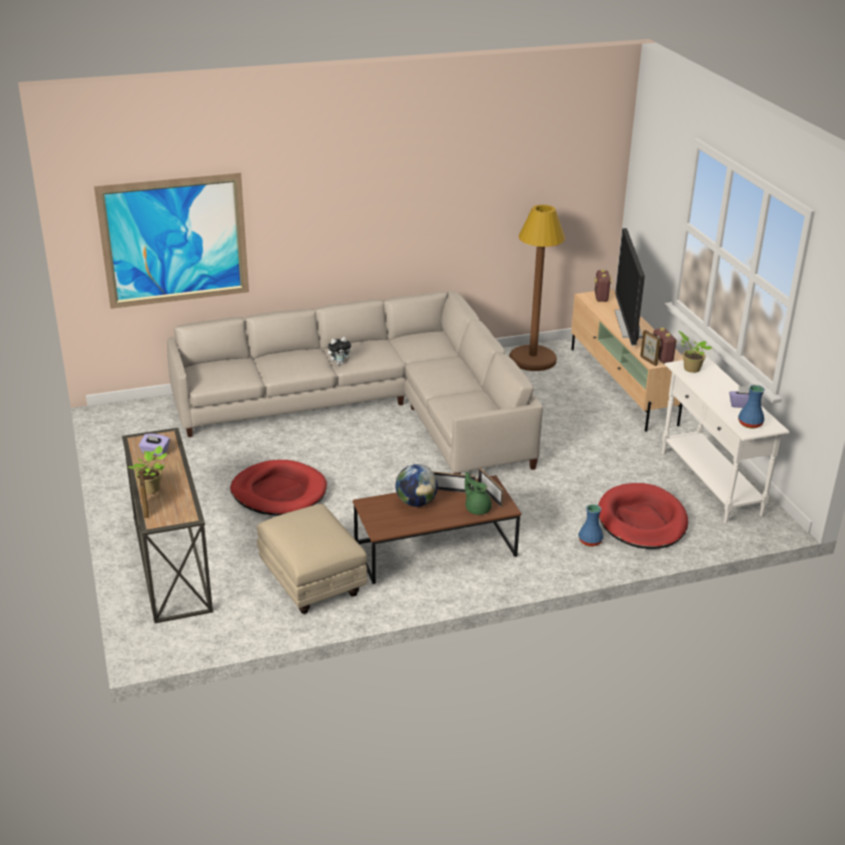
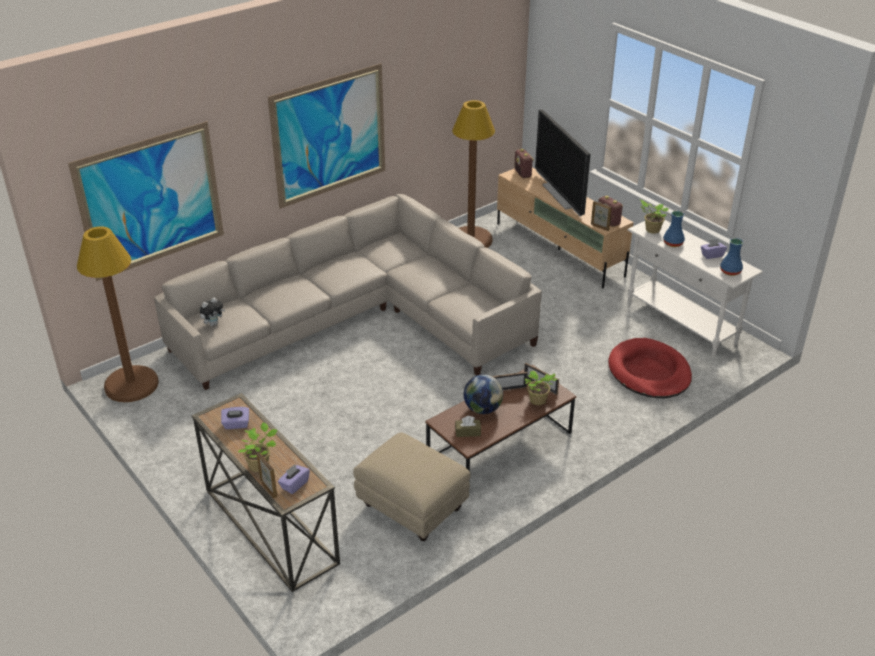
camera: 20 degrees left, 5 degrees up
(126, 418) = (131, 385): none -> brown floor lamp
(170, 512) = (294, 485): none -> purple tissue box
(279, 492) = (327, 425): red dog bed -> none
(340, 363) = (328, 285): plush toy -> plush toy (213, 323)
(377, 213) = (330, 136): none -> picture
(387, 519) = (468, 432): none -> brown tissue box
(477, 508) = (537, 401): green teapot -> potted plant
(590, 541) = (620, 402): blue vase -> blue vase (672, 243)

